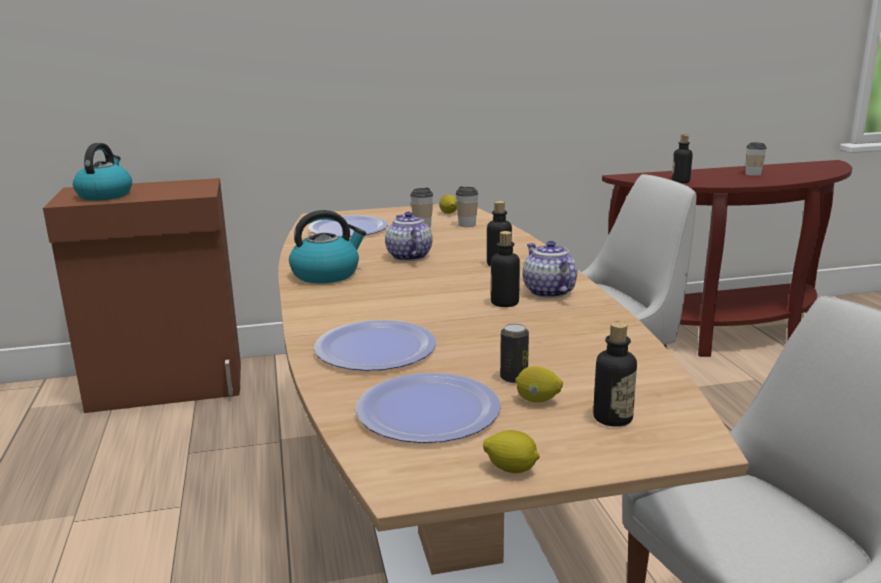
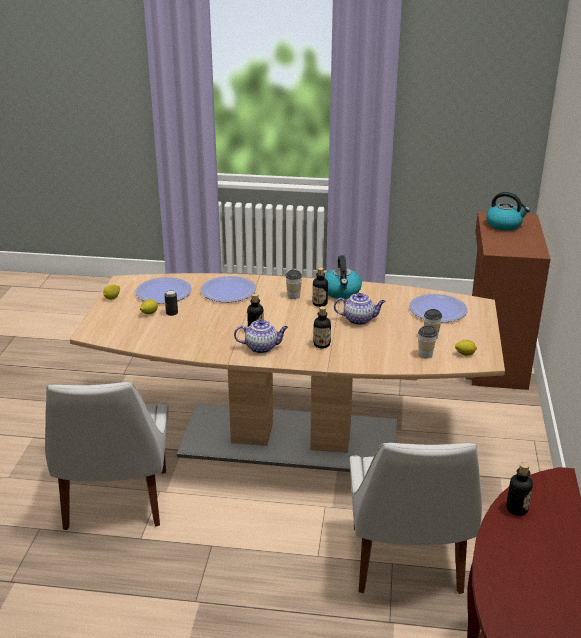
camera: 110 degrees right, 10 degrees up
(612, 418) = (121, 323): bottle -> bottle (320, 303)
(753, 174) = (543, 593): cup -> cup (293, 296)

